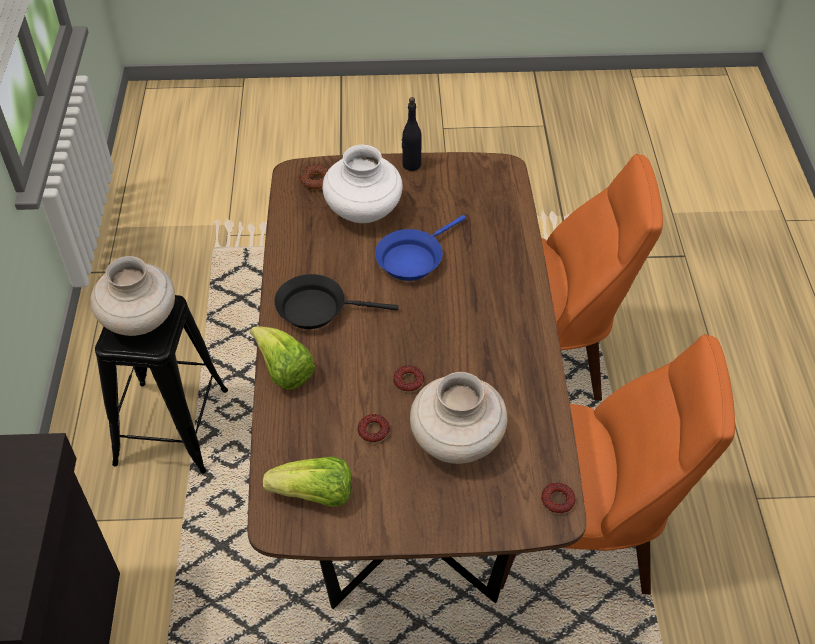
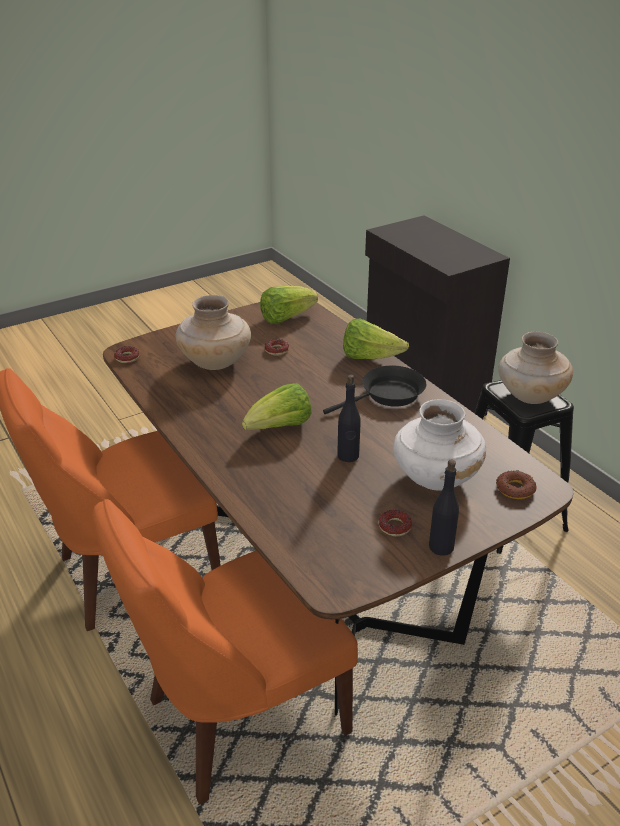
camera: 150 degrees right, 15 degrees down
(408, 381) = (275, 379): donut -> donut (395, 527)
(413, 258) = (348, 456): blue frying pan -> black bottle
(449, 313) = (280, 428): none -> lettuce

